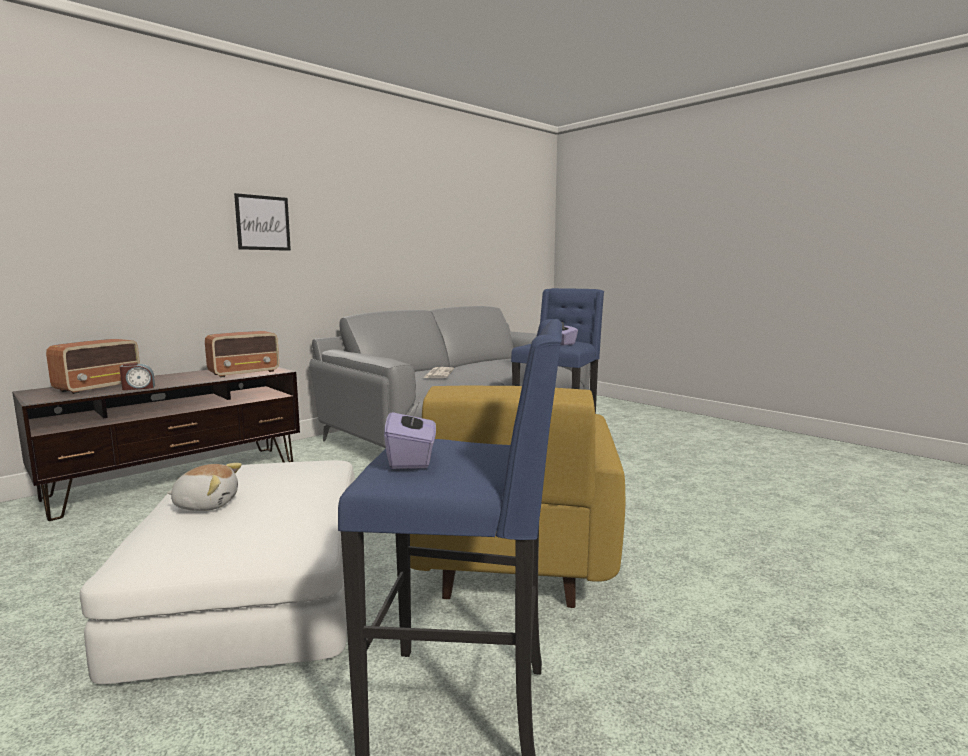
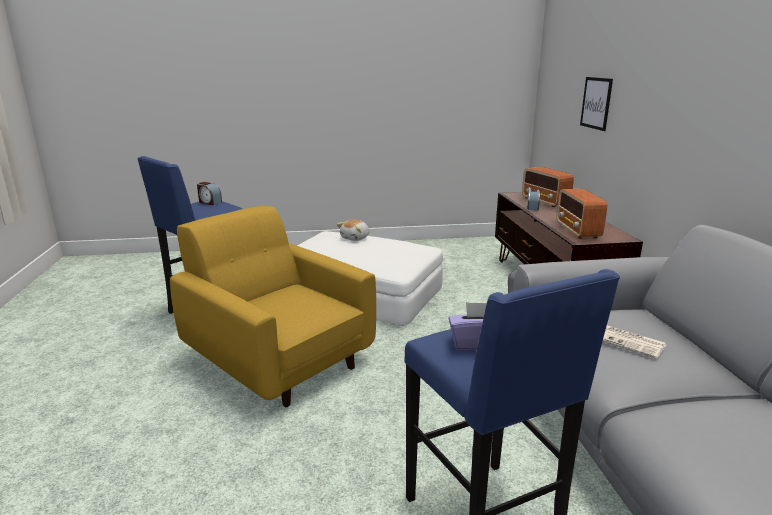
camera: 125 degrees right, 10 degrees up
(263, 223) = (688, 84): picture -> picture (596, 103)
(412, 459) = (209, 202): purple tissue box -> alarm clock

